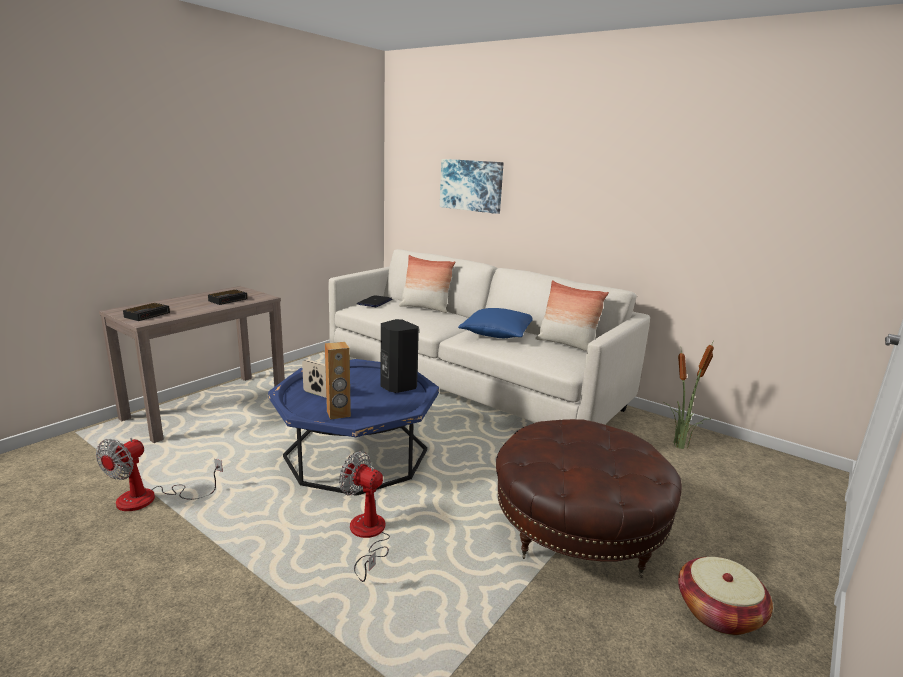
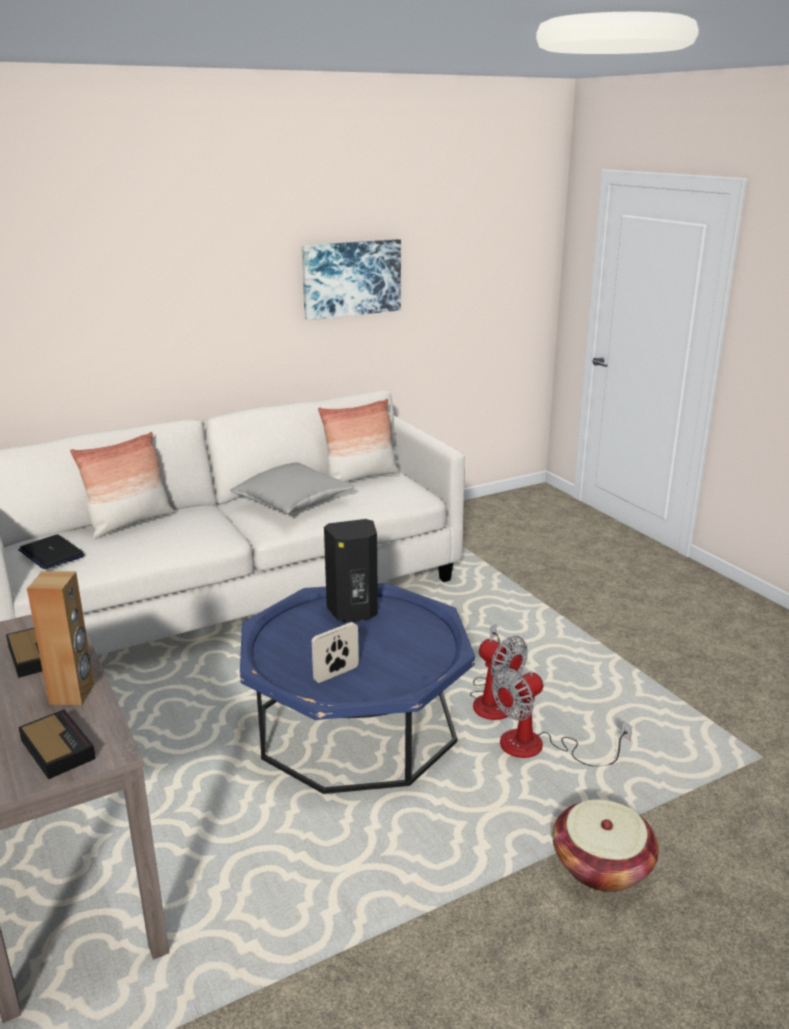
camera: 65 degrees left, 5 degrees up
(150, 499) = (364, 949): fan -> fan (493, 699)
(338, 414) = (411, 665): brown speaker -> brown speaker (72, 694)
(471, 185) = (87, 305): picture -> picture (351, 278)
(497, 334) = (293, 502): blue pillow -> grey pillow
(577, 529) = (573, 622): brown ottoman -> none
(680, 446) = (468, 528): potted plant -> none
(718, 612) = (686, 600): basket -> basket (601, 865)

